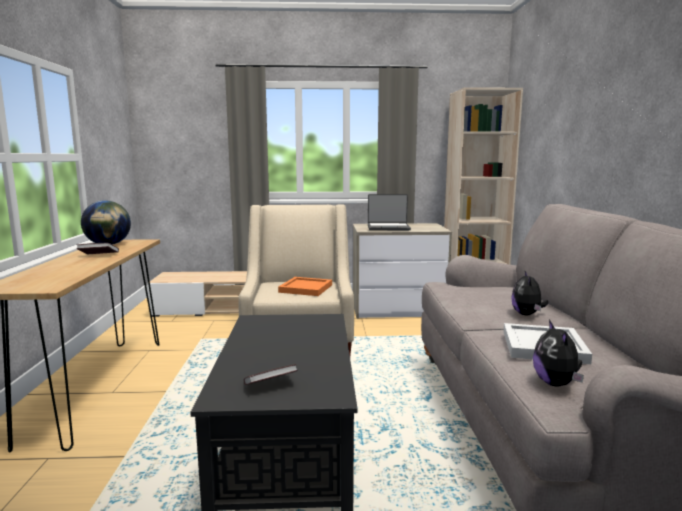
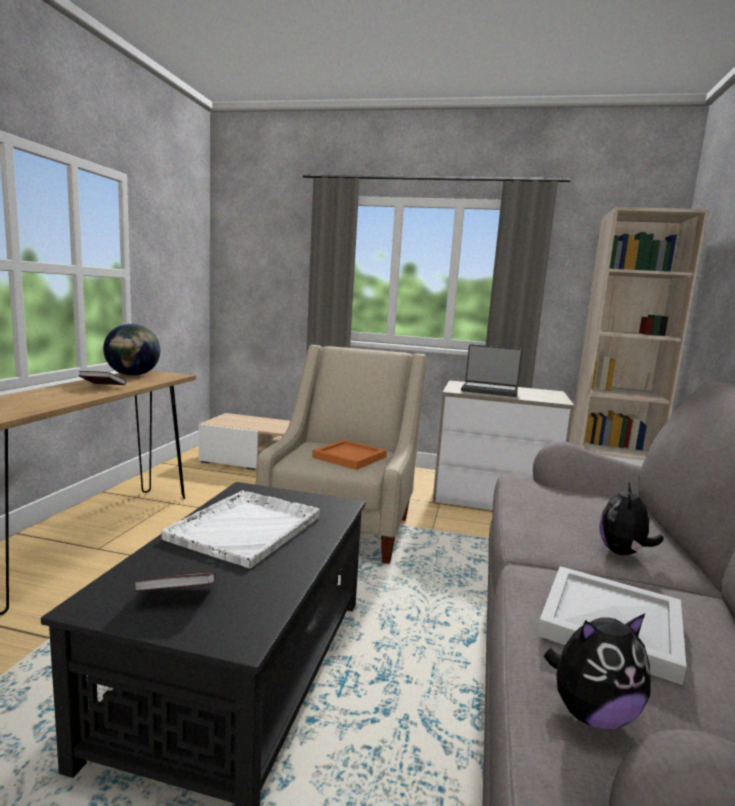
camera: 15 degrees right, 0 degrees up
(277, 341) = (247, 527): none -> white tray
(556, 383) = (591, 713): plush toy -> plush toy turned 120 degrees counterclockwise

